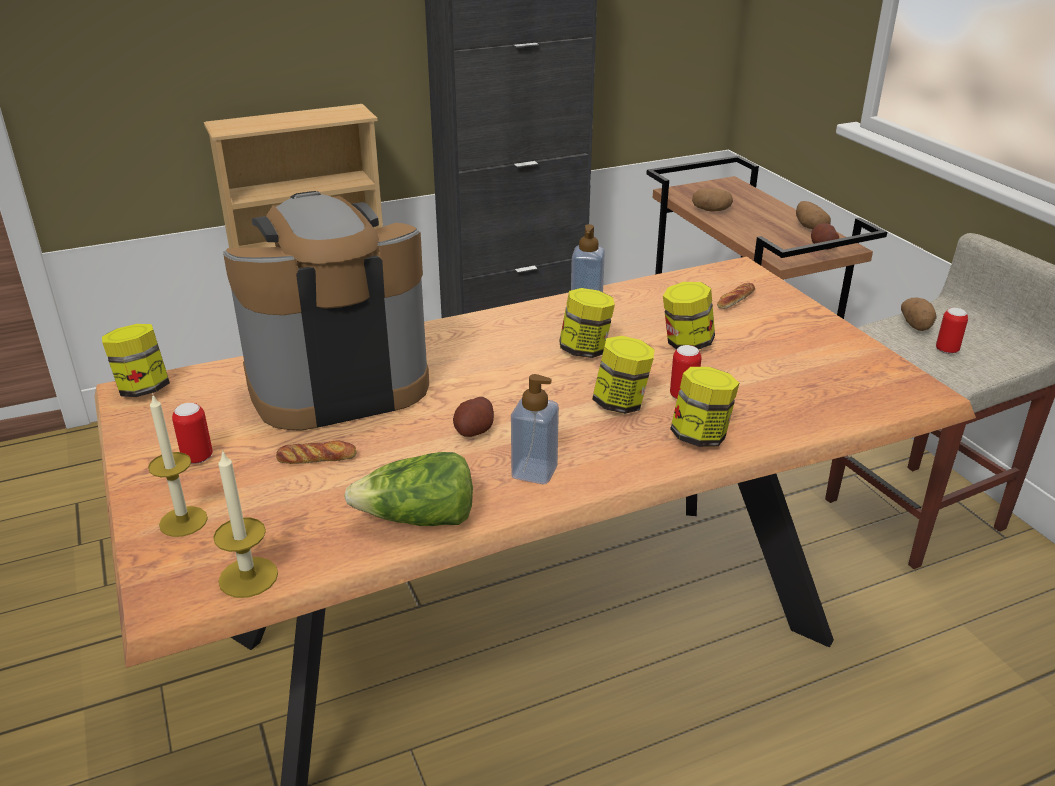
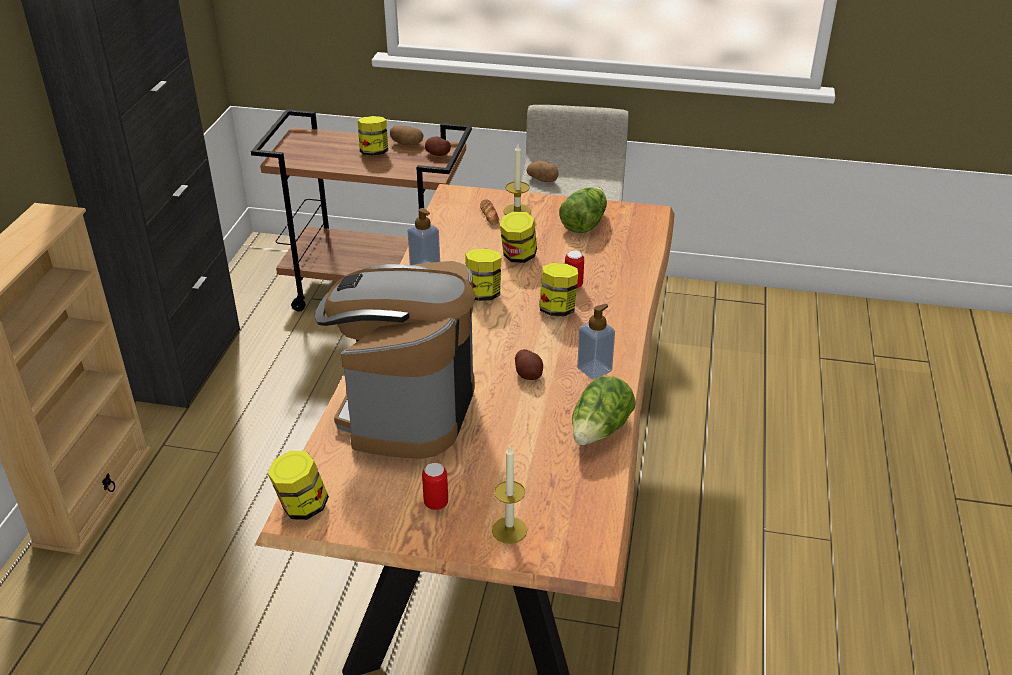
camera: 55 degrees left, 5 degrees up
(248, 577) = (595, 517): candle -> candle (517, 211)
(317, 458) = (492, 449): bread -> none
(700, 436) = (618, 299): jar -> jar (374, 152)
(711, 210) = (330, 162): potato -> none
(820, 357) = (584, 223): none -> lettuce
(946, 350) = (577, 186): can -> none

